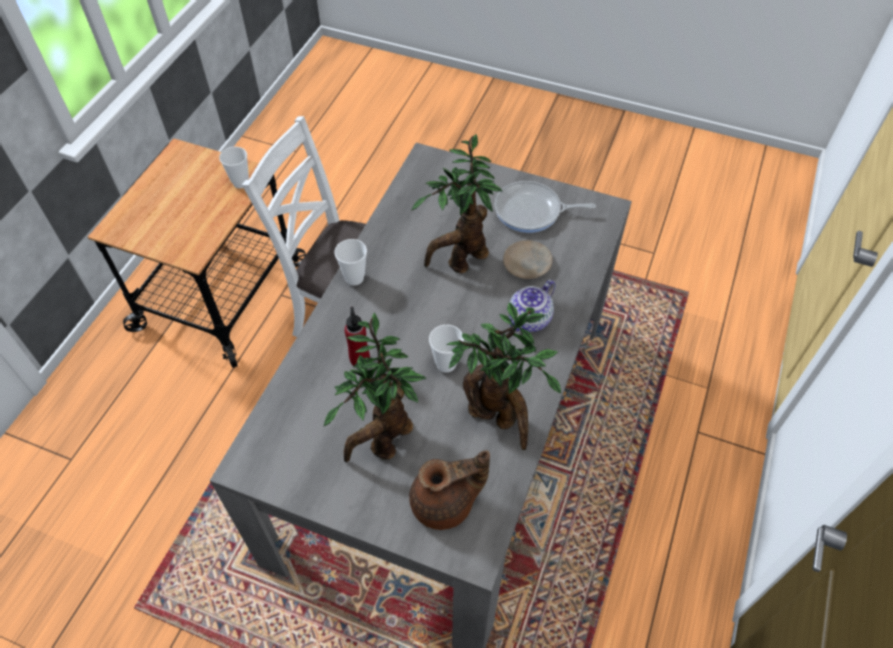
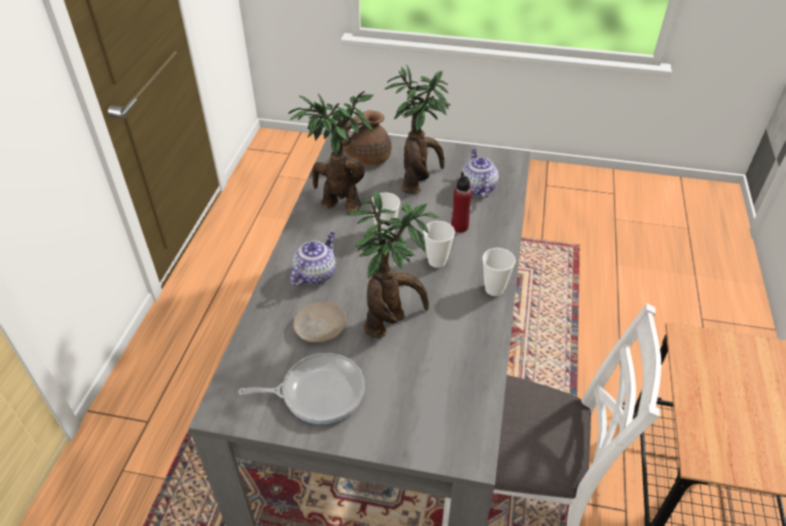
camera: 170 degrees right, 10 degrees down
(240, 182) = (708, 442): cup -> cup (437, 261)
(314, 417) = (477, 188): none -> teapot

